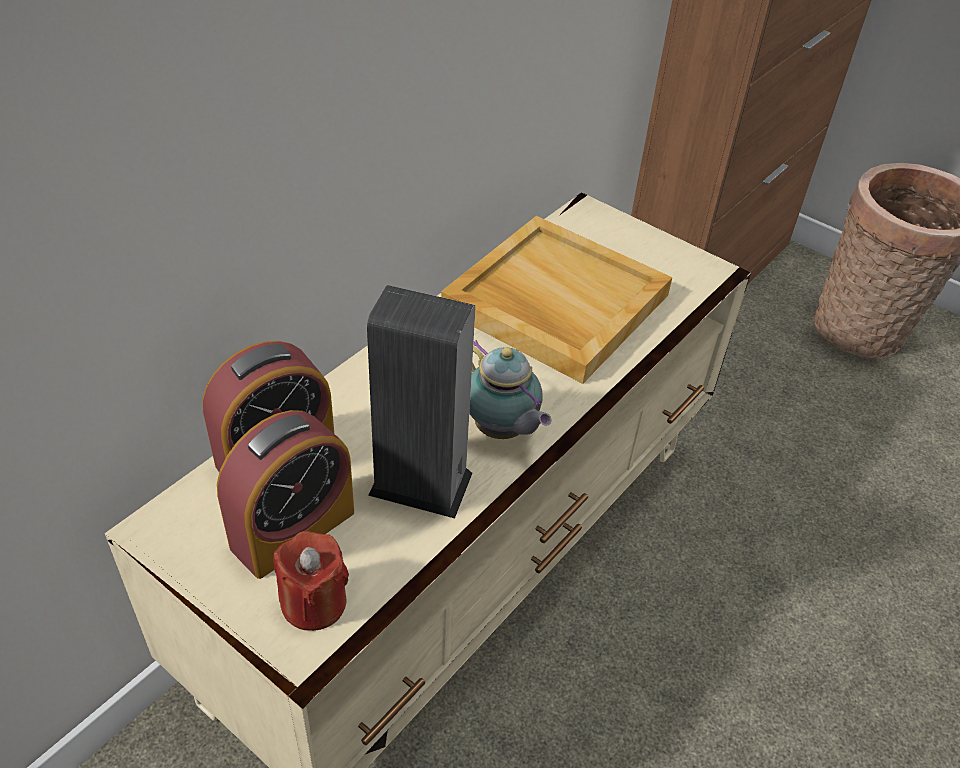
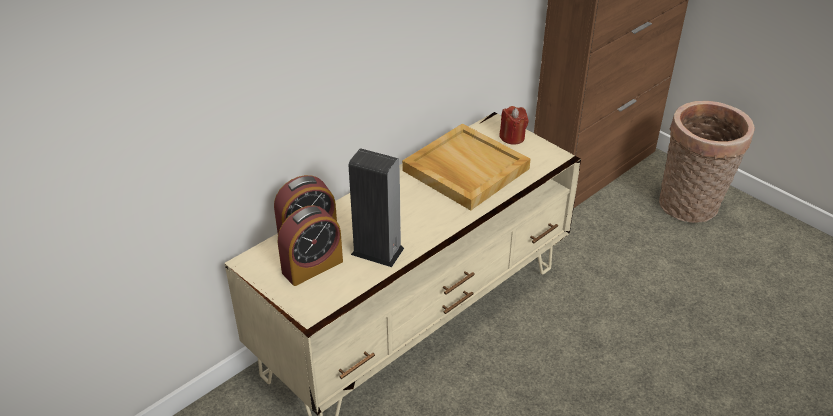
camera: 10 degrees right, 5 degrees down
(314, 603) = (318, 297): red candle -> red candle (512, 137)
(502, 431) = (423, 230): teapot -> none

